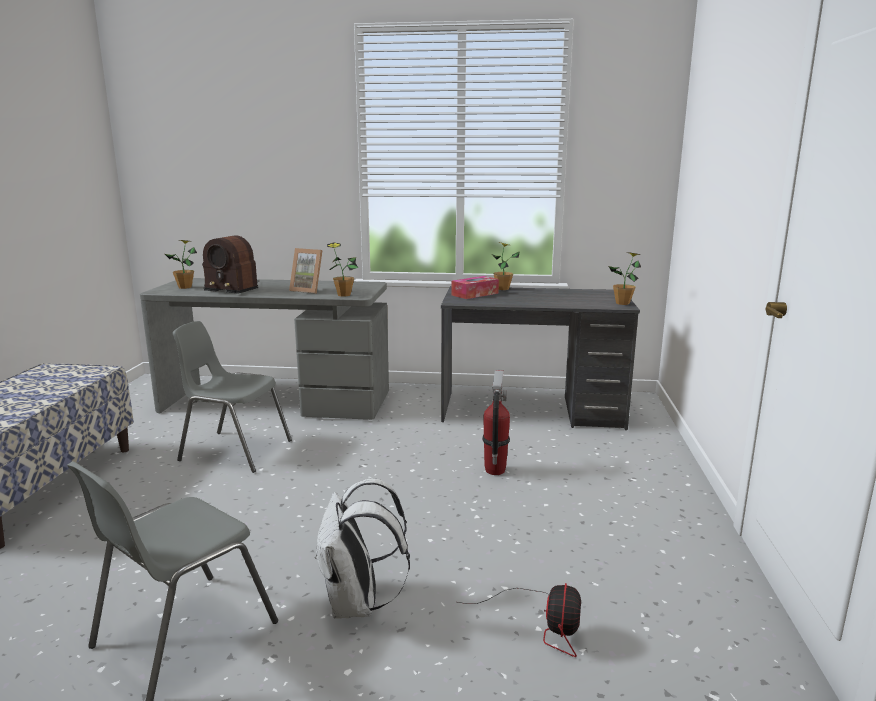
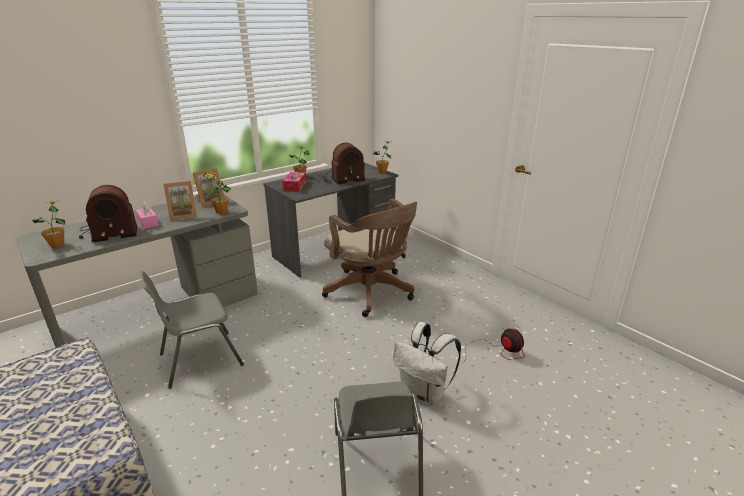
camera: 45 degrees left, 10 degrees up
(271, 289) = (148, 223): none -> pink tissue box
(357, 286) = (210, 201): none -> picture frame
(495, 470) = (371, 293): fire extinguisher -> brown office chair
(547, 298) = (341, 178): none -> radio

